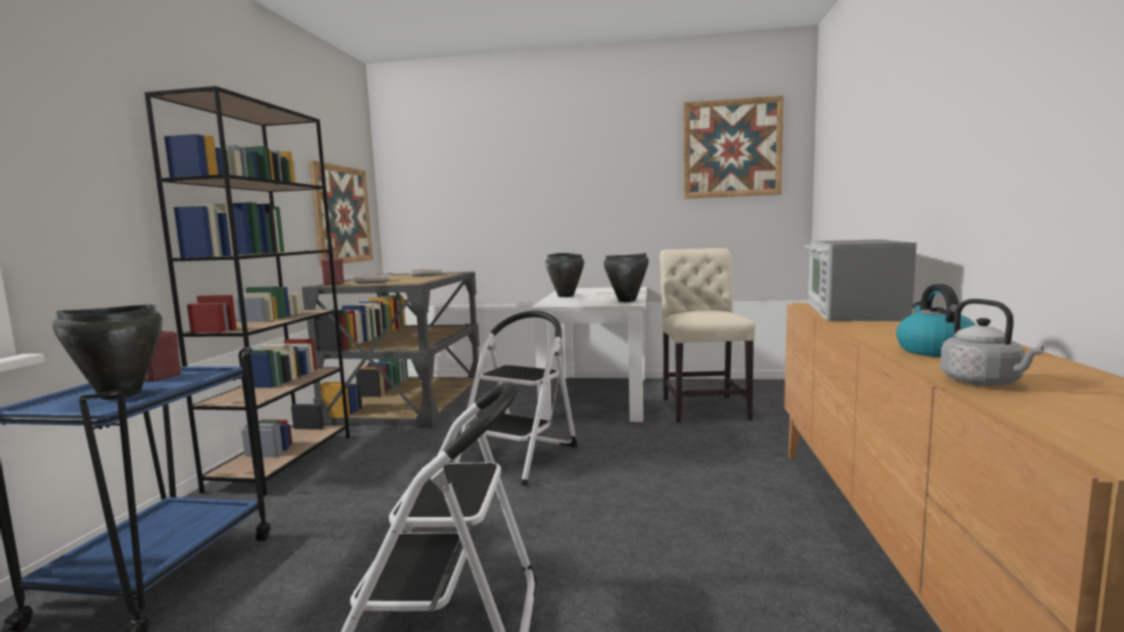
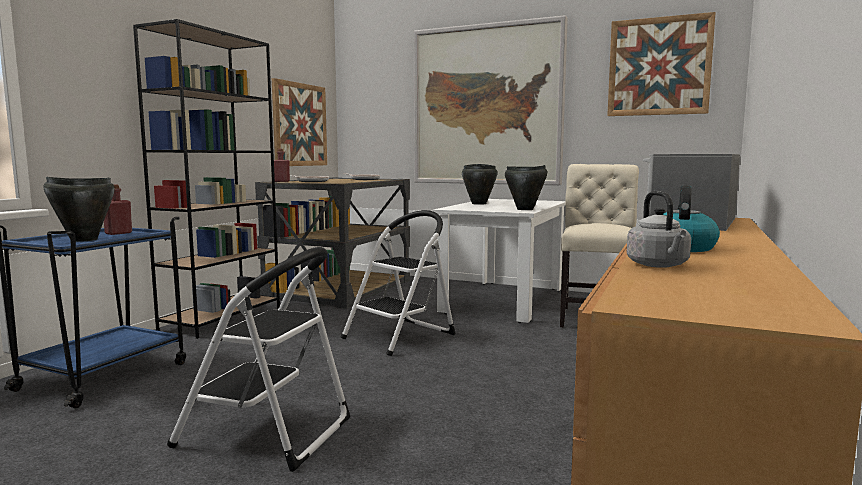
camera: 15 degrees right, 0 degrees up
(555, 189) = (487, 105): none -> picture

